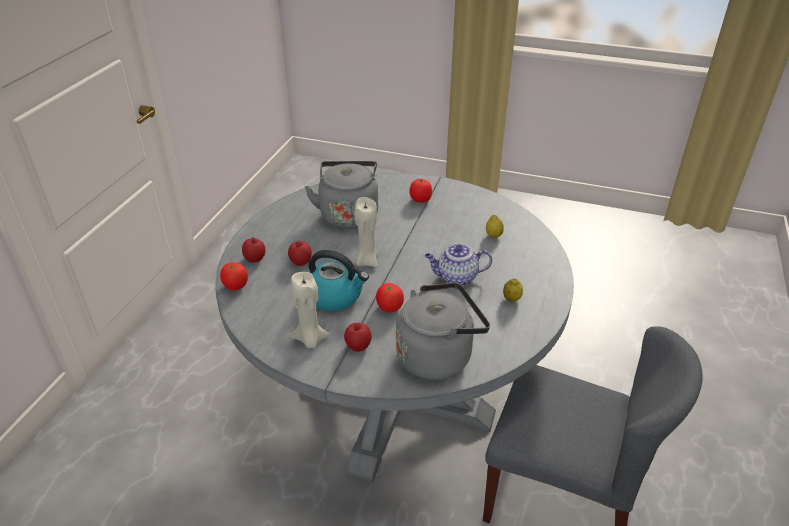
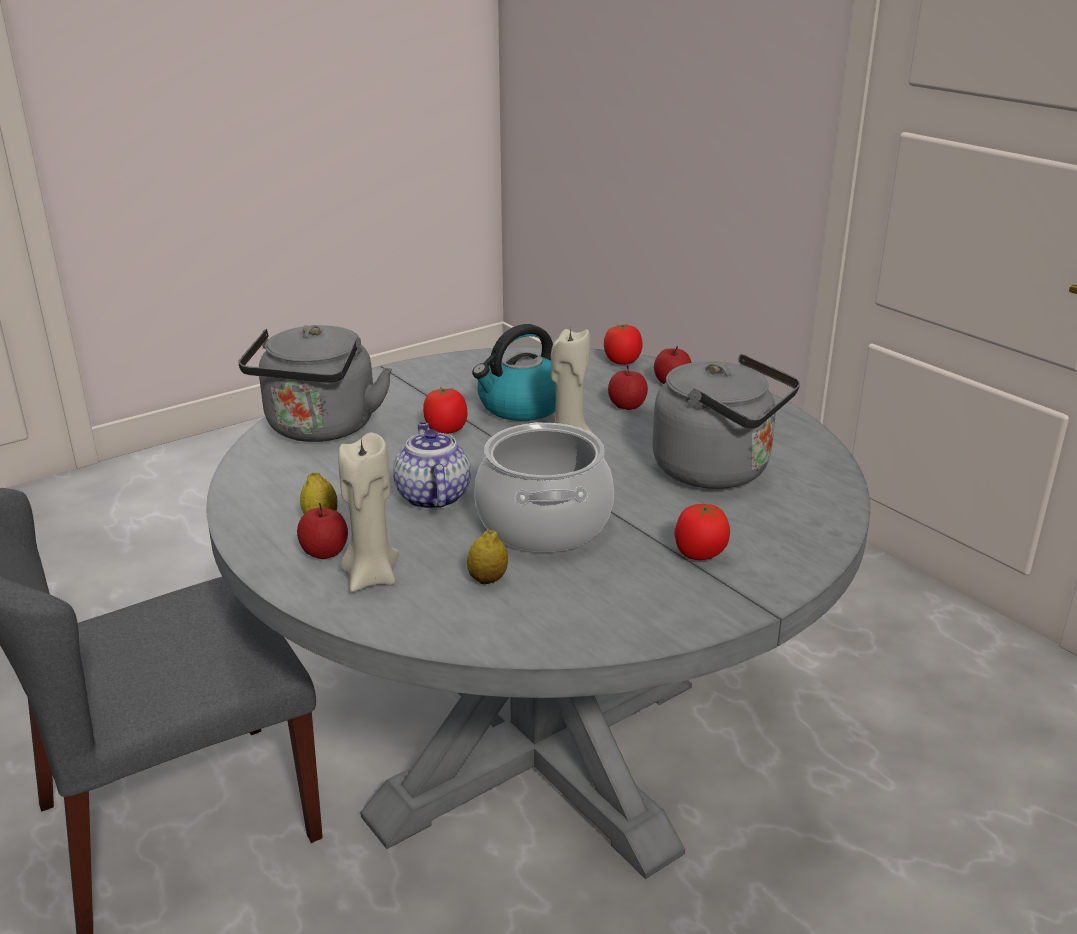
camera: 125 degrees right, 10 degrees down
(310, 339) = (464, 375): beige candle -> beige candle (371, 577)
(358, 346) = (412, 395): apple -> apple (324, 552)
(441, 240) = (543, 523): none -> cooking pot
(456, 278) = (432, 496): teapot -> teapot turned 45 degrees counterclockwise

